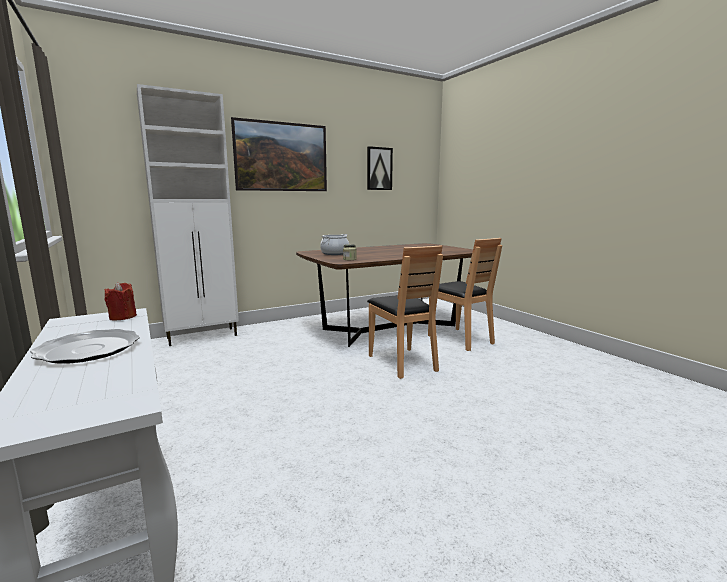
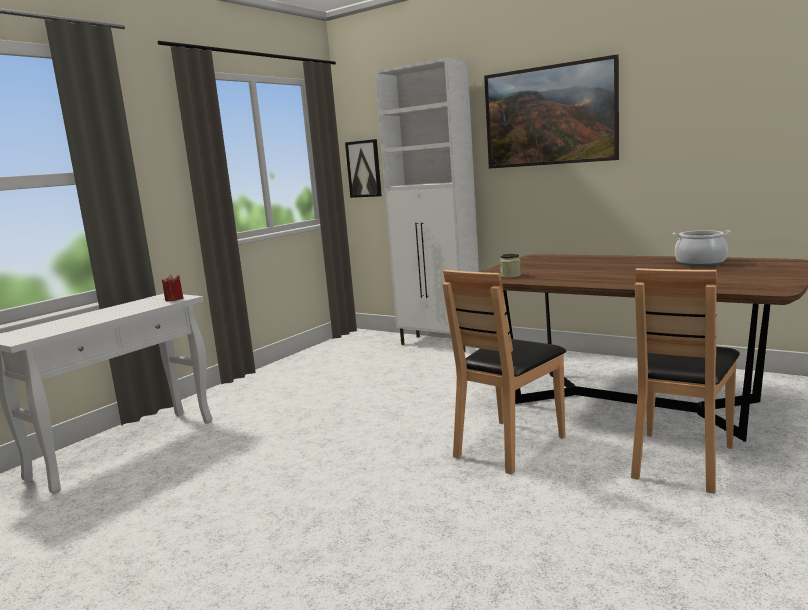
camera: 65 degrees right, 0 degrees up
(88, 349) = (104, 314): plate -> none
(334, 253) = (546, 264): cooking pot -> cooking pot (700, 263)
(379, 168) = (733, 108): picture -> picture (364, 169)

